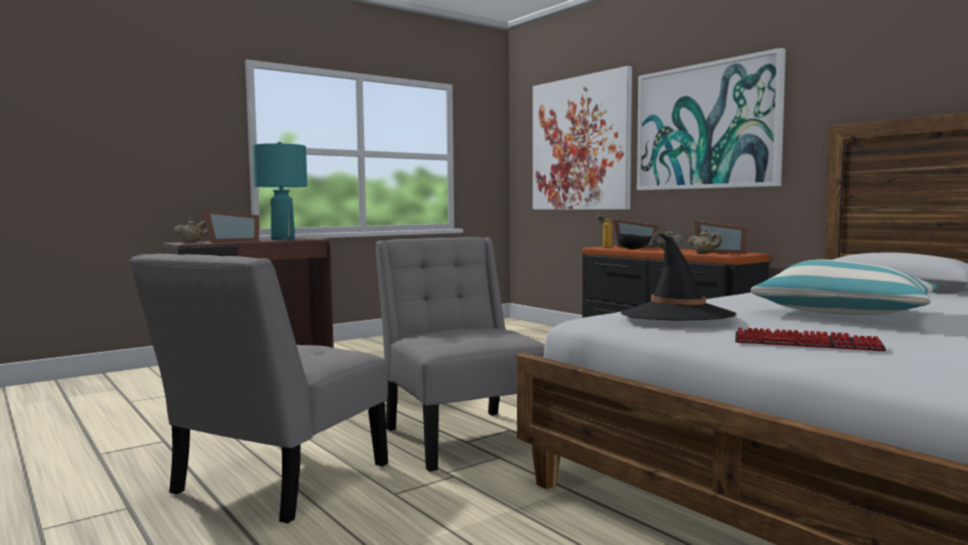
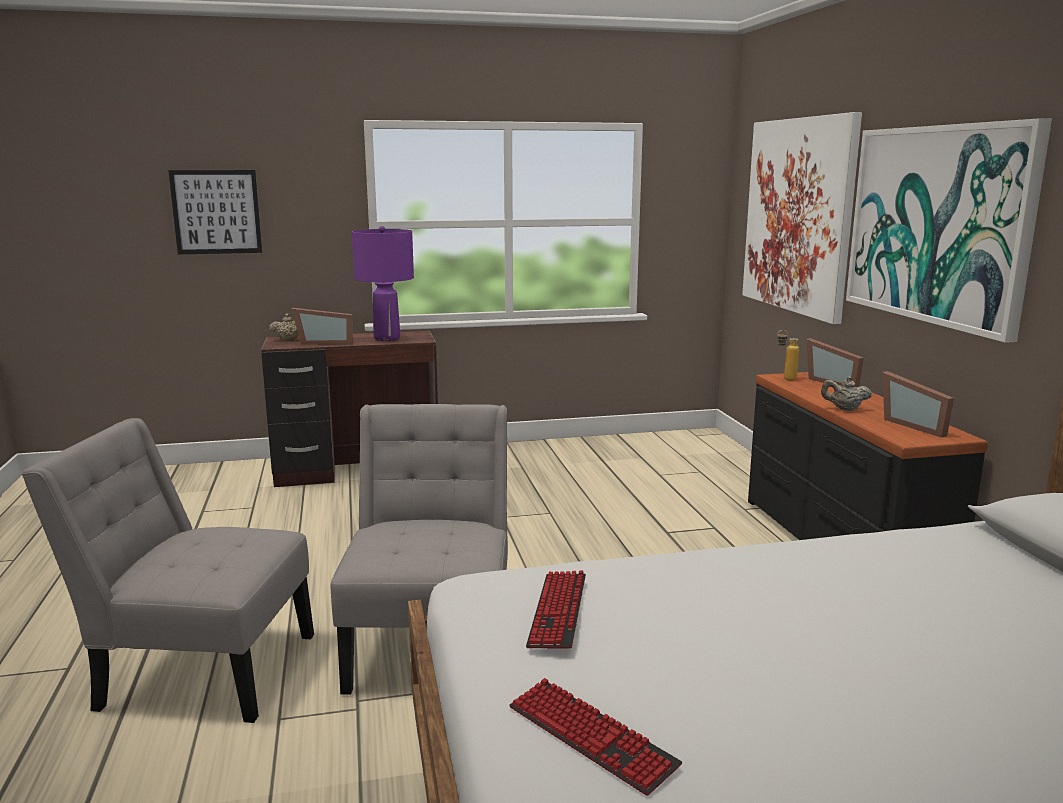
camera: 25 degrees right, 10 degrees up
(108, 128) = (216, 212): none -> picture
(274, 483) = (198, 669): grey chair -> grey chair turned 45 degrees clockwise
(282, 239) = (386, 338): turquoise table lamp -> purple table lamp
(634, 249) = (815, 391): black bowl -> none
(677, 315) = (558, 611): black hat -> keyboard
(704, 253) = (881, 427): beige teapot -> none
(845, 312) = (820, 650): pillow -> none

